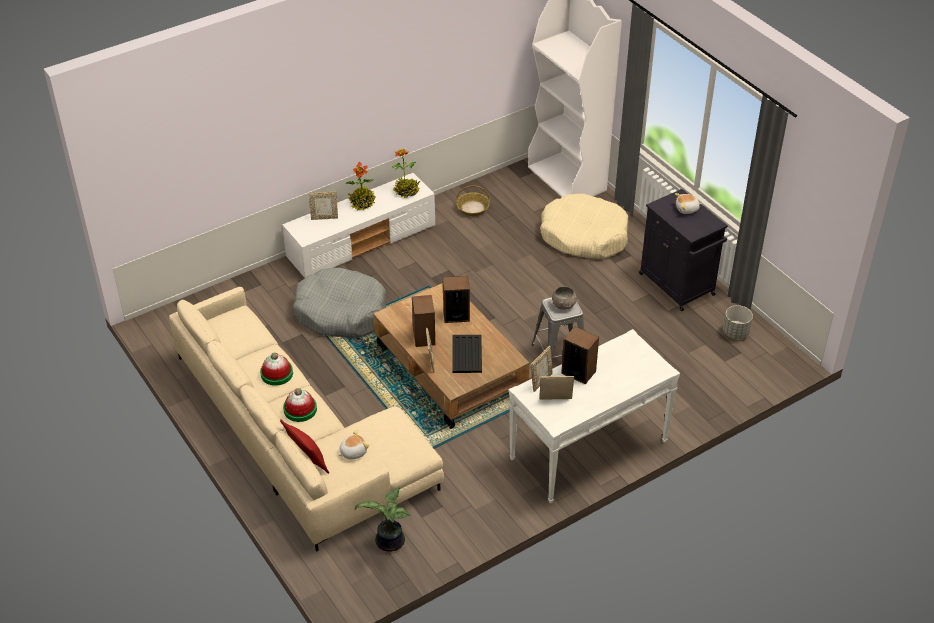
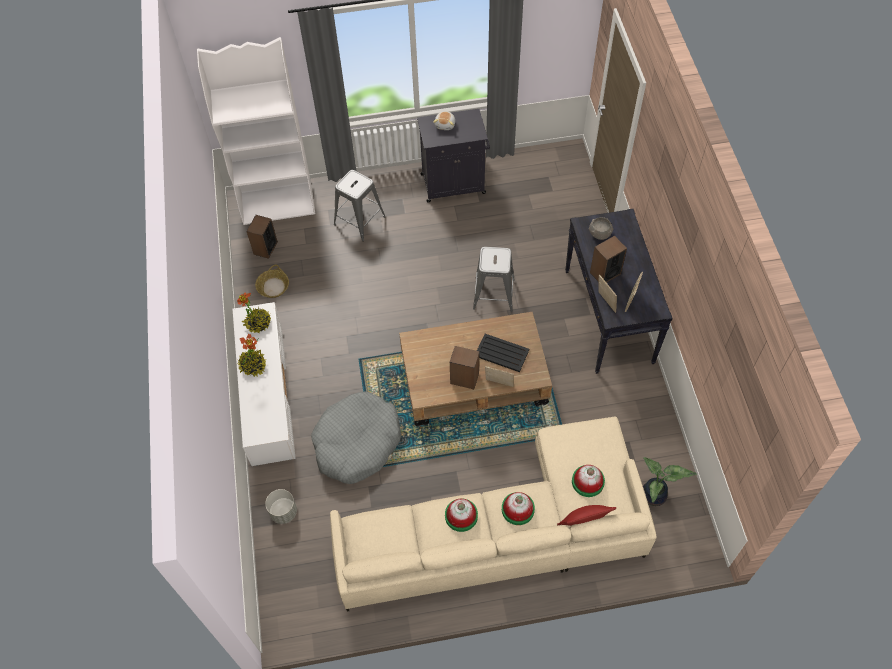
camera: 65 degrees left, 15 degrees up
(324, 217) = (255, 406): picture frame -> none
(353, 452) = (588, 482): plush toy -> hat
(456, 315) = (448, 344): speaker -> speaker (265, 248)
(564, 304) = (494, 257): grey bowl -> grey bowl (600, 233)
(584, 236) = (359, 220): beige dog bed -> grey stool
(588, 450) = (609, 316): white console table -> black console table
(735, 332) = (525, 171): grey planter -> grey planter (283, 512)

